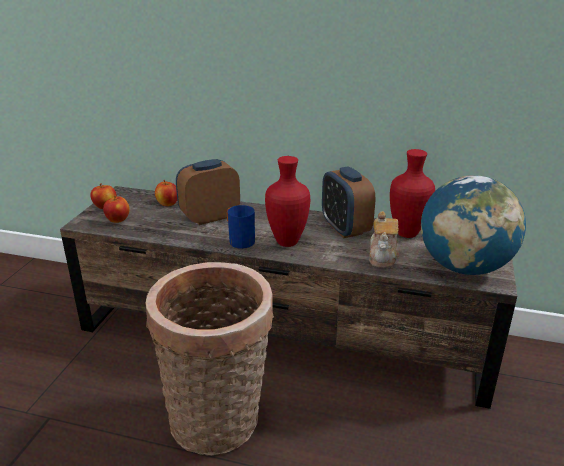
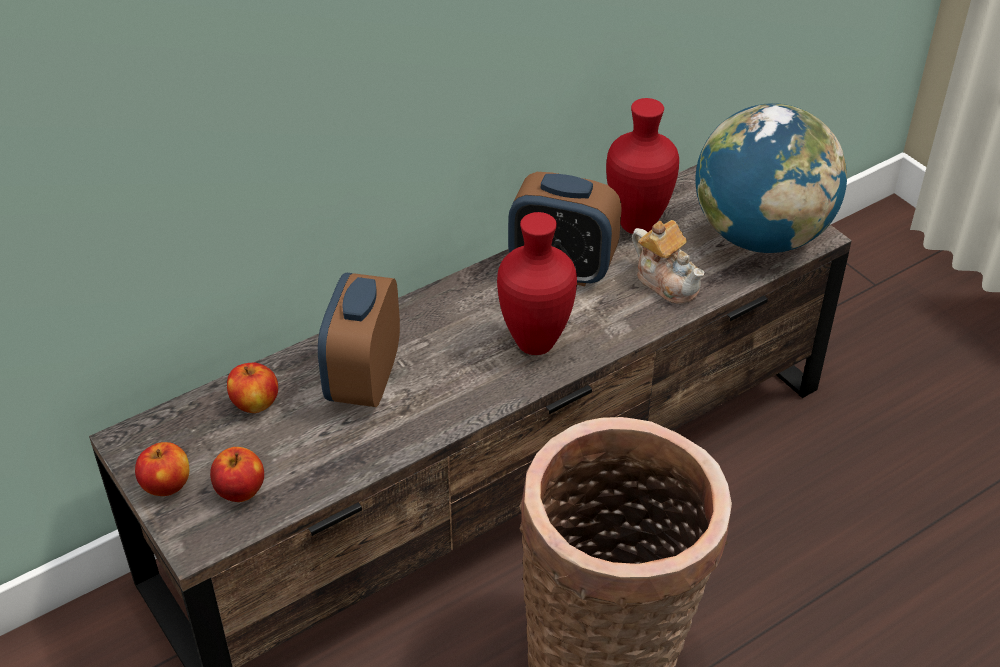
camera: 50 degrees left, 15 degrees up
(239, 240) = (474, 388): blue mug -> none

